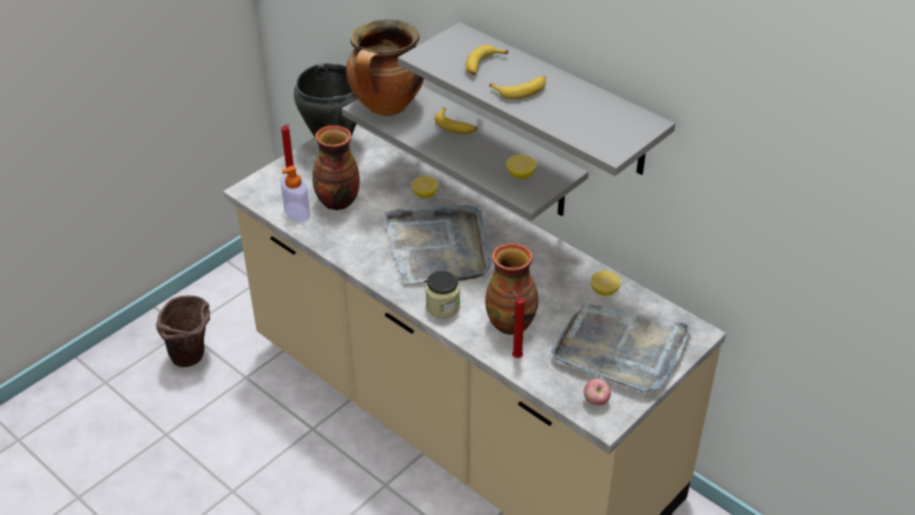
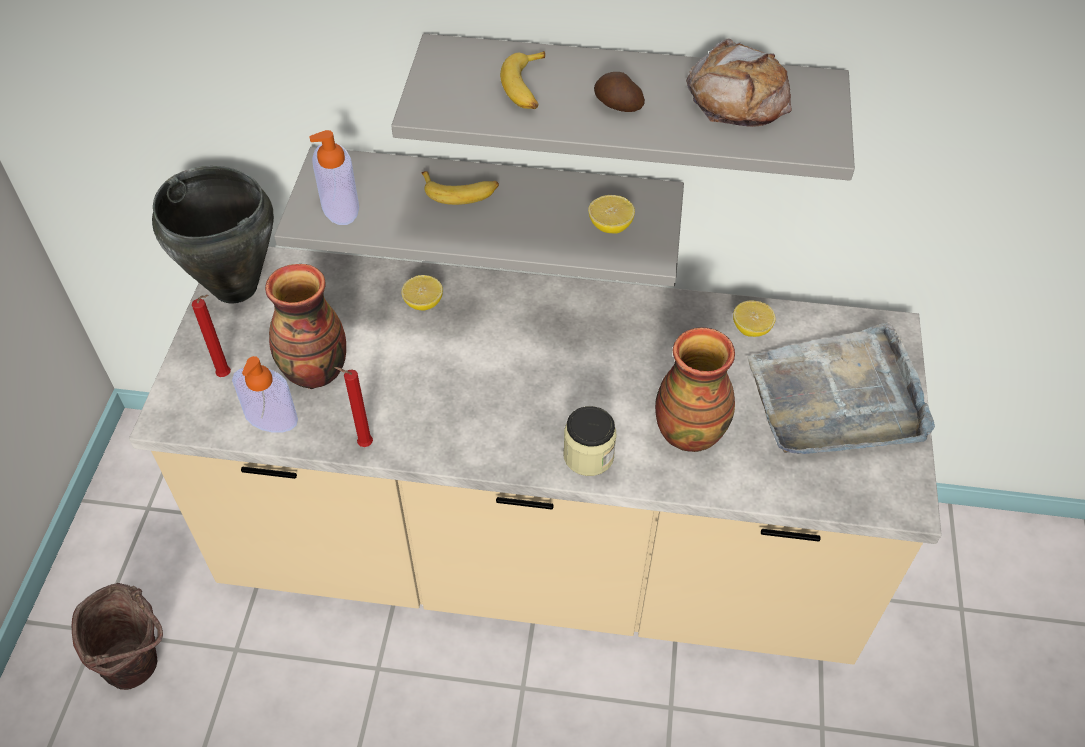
camera: 35 degrees left, 10 degrees up
(387, 107) = (340, 206): cooking pot -> soap dispenser
(438, 248) = (508, 372): grey tray -> none
(515, 356) = (735, 476): red candle -> red candle (363, 444)
(521, 90) = (617, 105): banana -> potato
(593, 111) = (738, 96): none -> bread
(596, 401) = (875, 484): apple -> none

